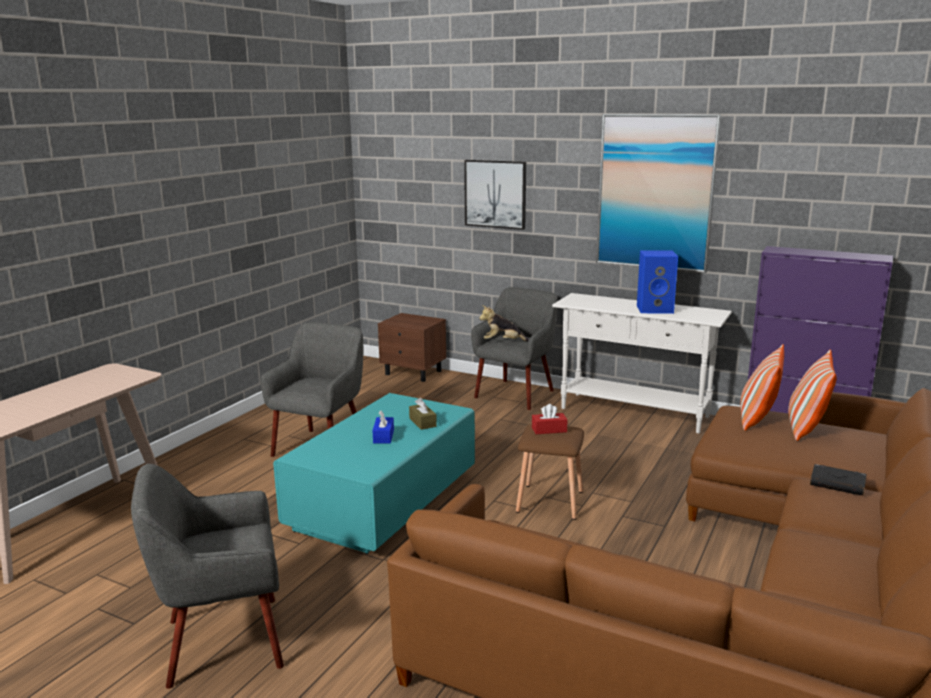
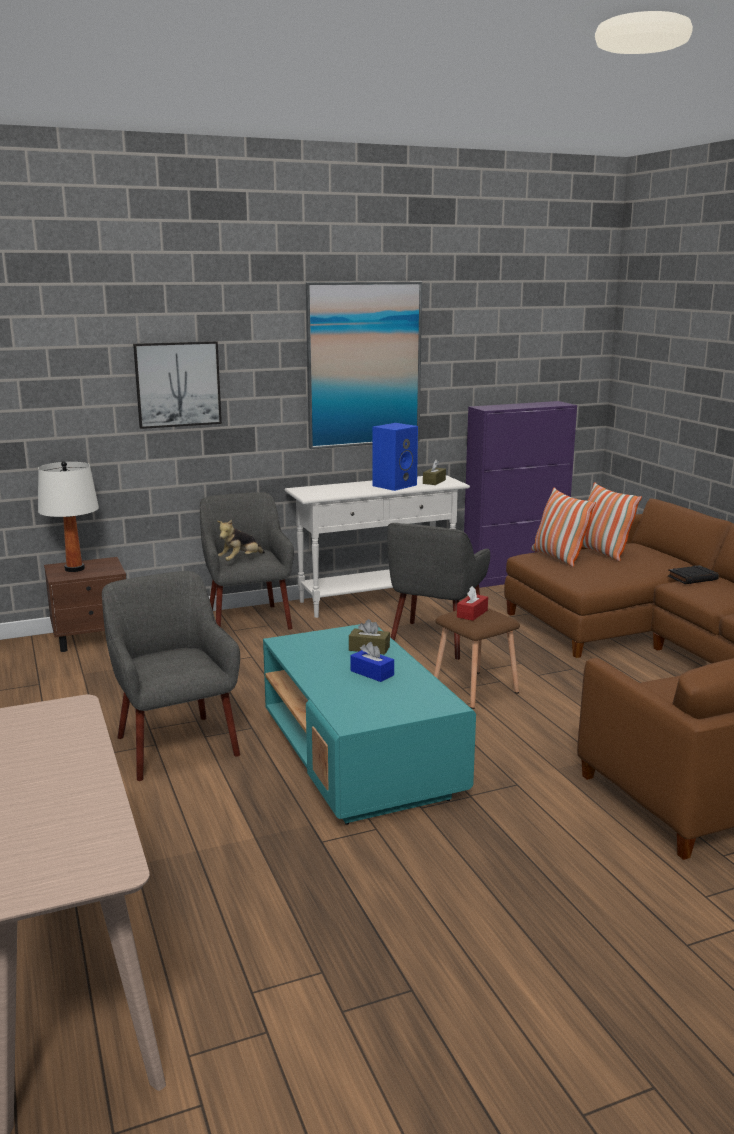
camera: 50 degrees left, 0 degrees up
(222, 641) = (518, 935): grey armchair -> grey armchair (434, 640)
(407, 319) = (75, 569): none -> white table lamp
(697, 314) = (434, 481): none -> brown tissue box

